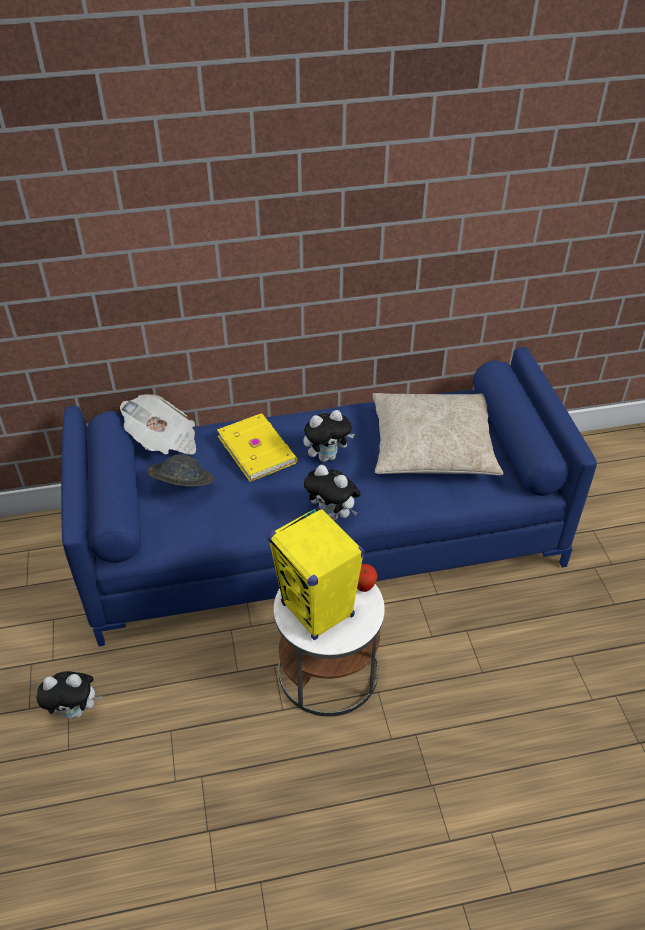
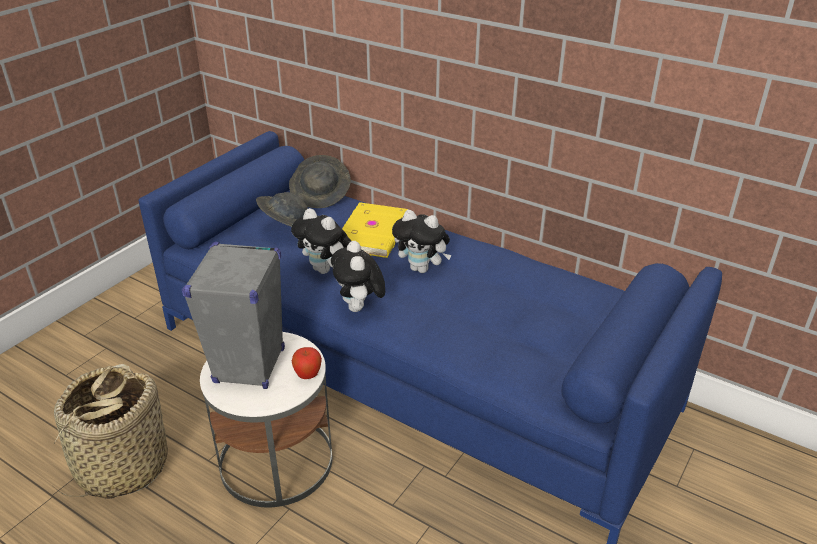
camera: 45 degrees right, 10 degrees down
(76, 710) = (102, 356): plush toy -> plush toy (325, 269)
(164, 441) = (321, 195): newspaper -> grey hat
(229, 767) = (122, 467): none -> basket
(318, 610) = (249, 366): yellow speaker -> grey speaker
(432, 446) = (526, 313): beige pillow -> none

